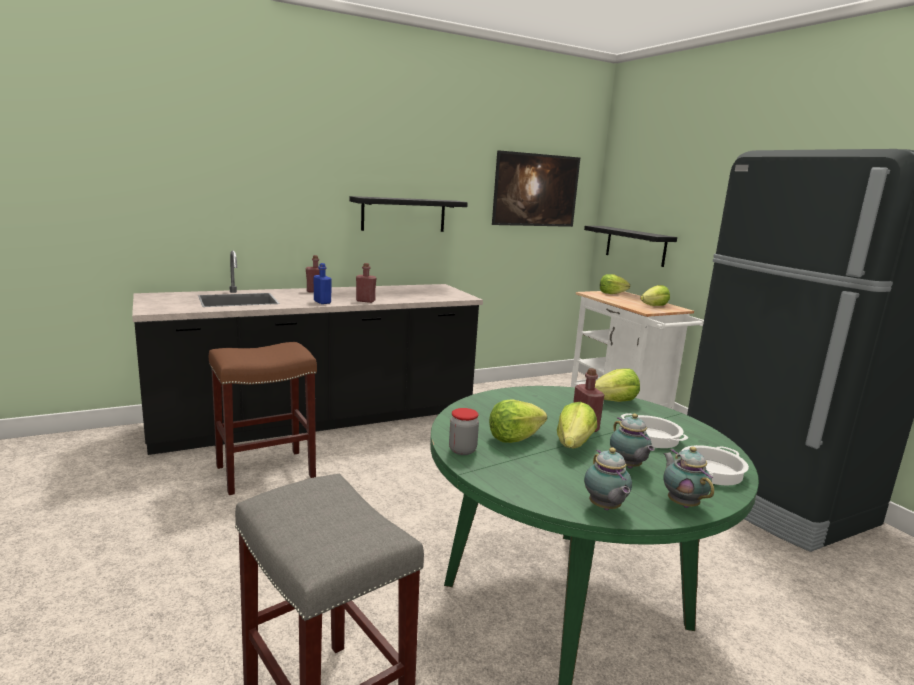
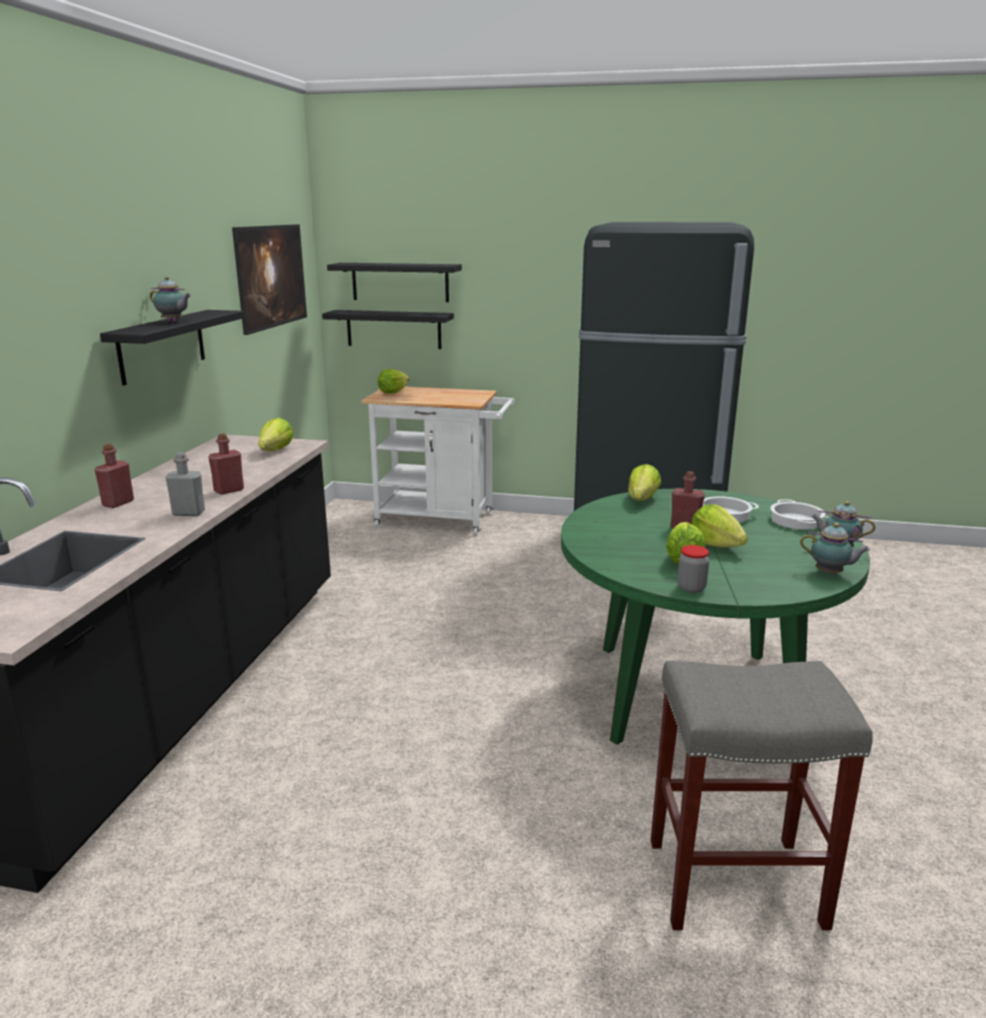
camera: 50 degrees left, 5 degrees up
(267, 471) = (259, 784): brown stool -> none
(322, 302) = (188, 513): blue bottle -> grey bottle
(628, 467) = (770, 542): teapot -> teapot (173, 321)
(646, 207) = (400, 282): none -> black shelf
(654, 306) = (462, 395): lettuce -> lettuce (276, 450)

